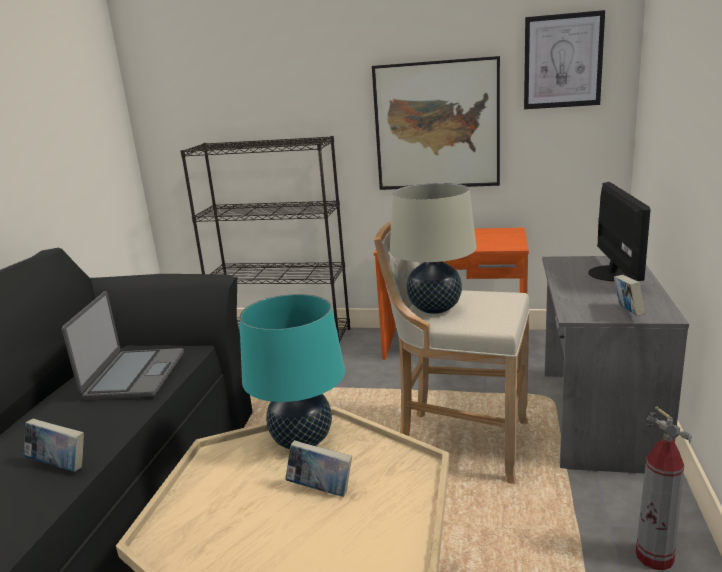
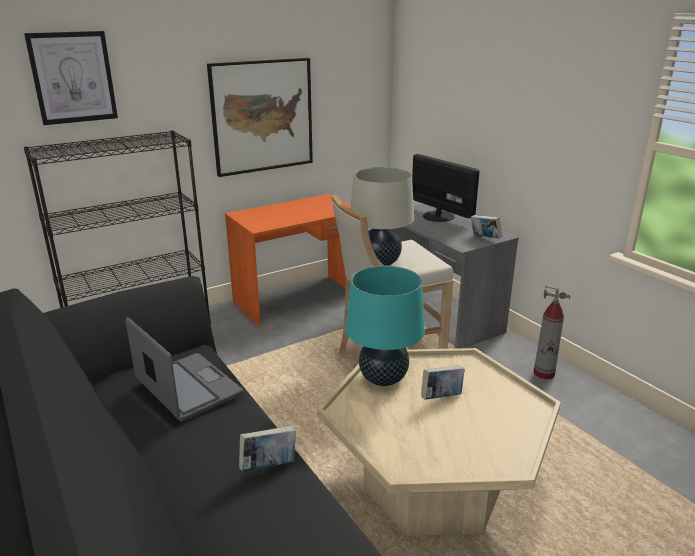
camera: 45 degrees left, 5 degrees up
(562, 61) = (349, 63): picture -> picture (73, 77)

